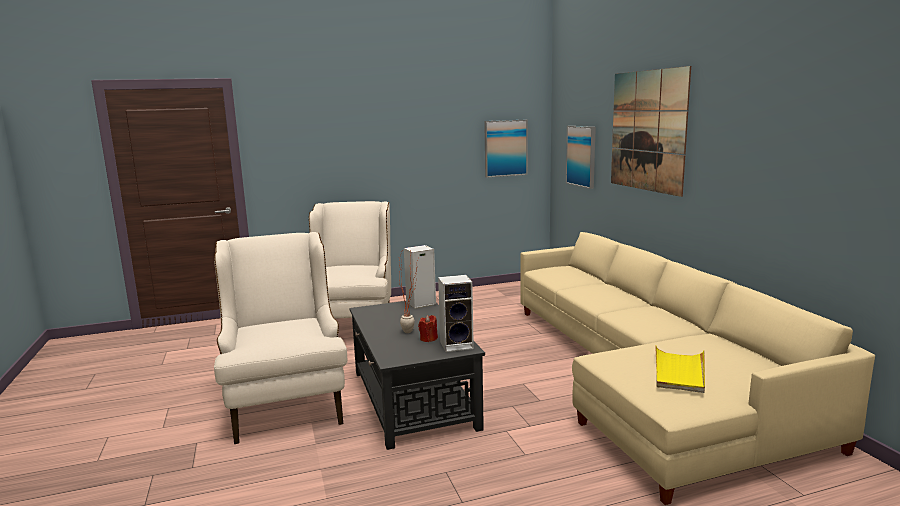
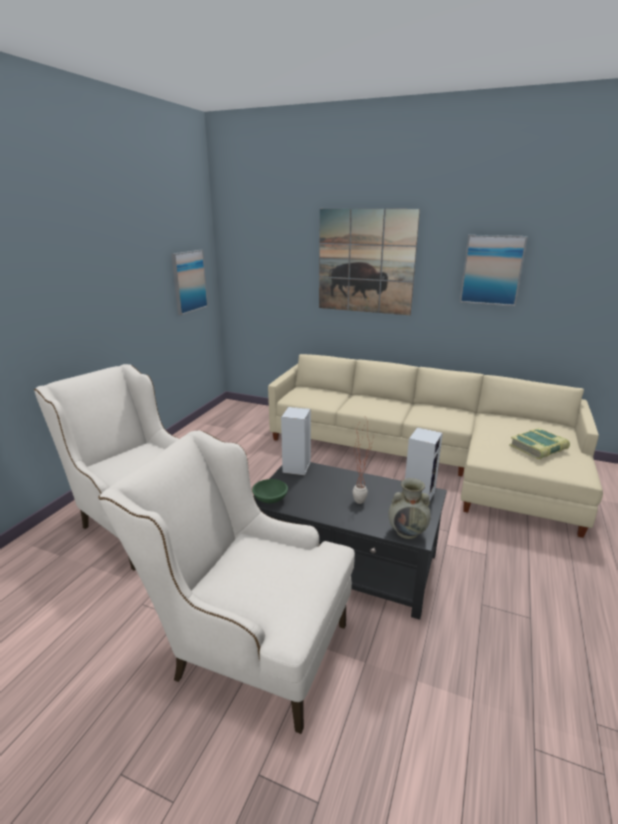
camera: 50 degrees left, 10 degrees up
(366, 310) = (270, 498): none -> green bowl
(393, 356) = (408, 532): none -> beige vase
(428, 339) = (388, 499): red candle -> none
(581, 156) = (271, 284): picture -> picture (492, 270)
(679, 372) = (539, 448): yellow tray -> book

